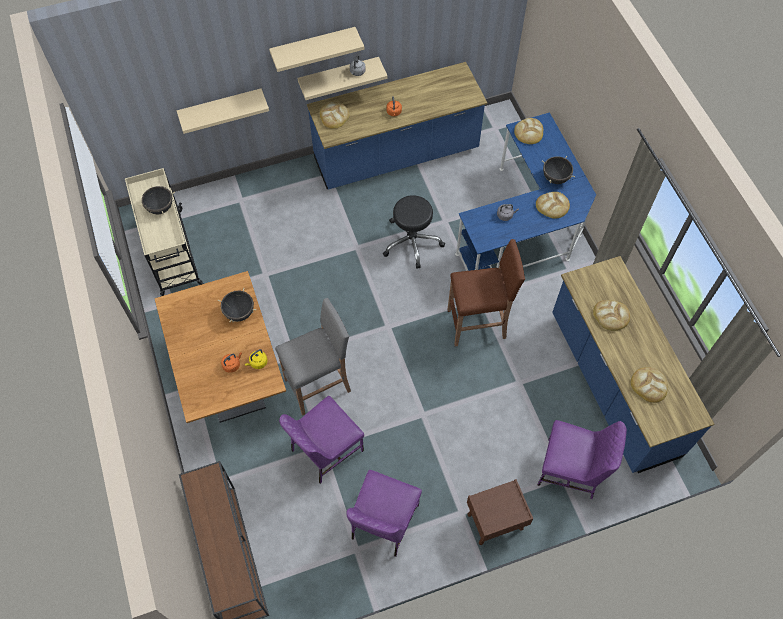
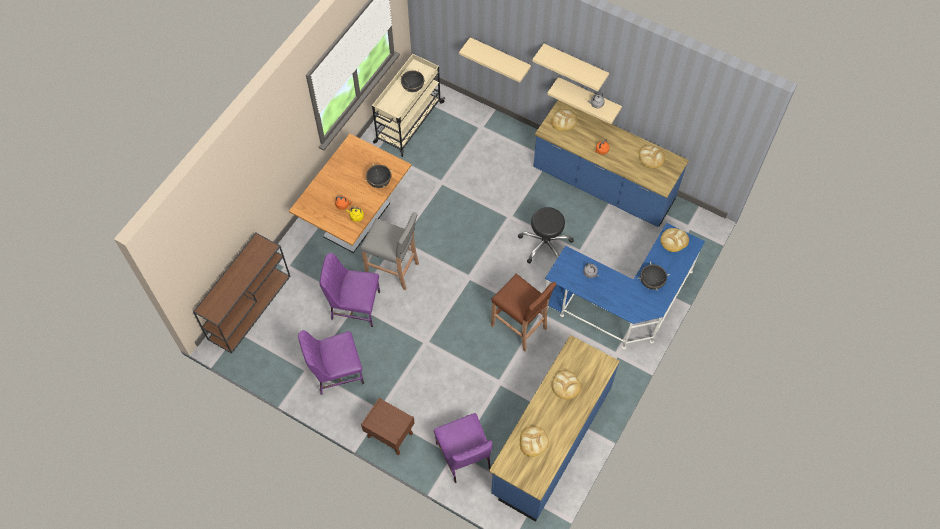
camera: 50 degrees right, 0 degrees up
(552, 206) = (626, 296): bread -> bread (651, 157)

